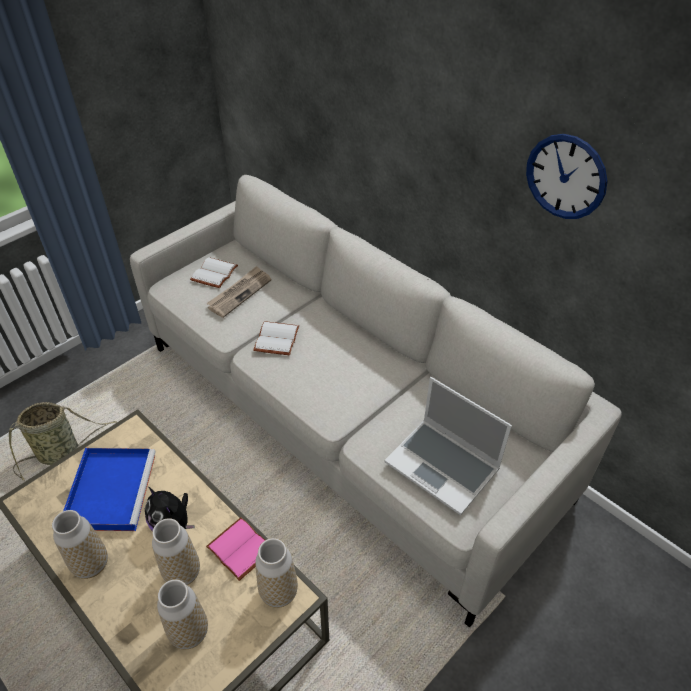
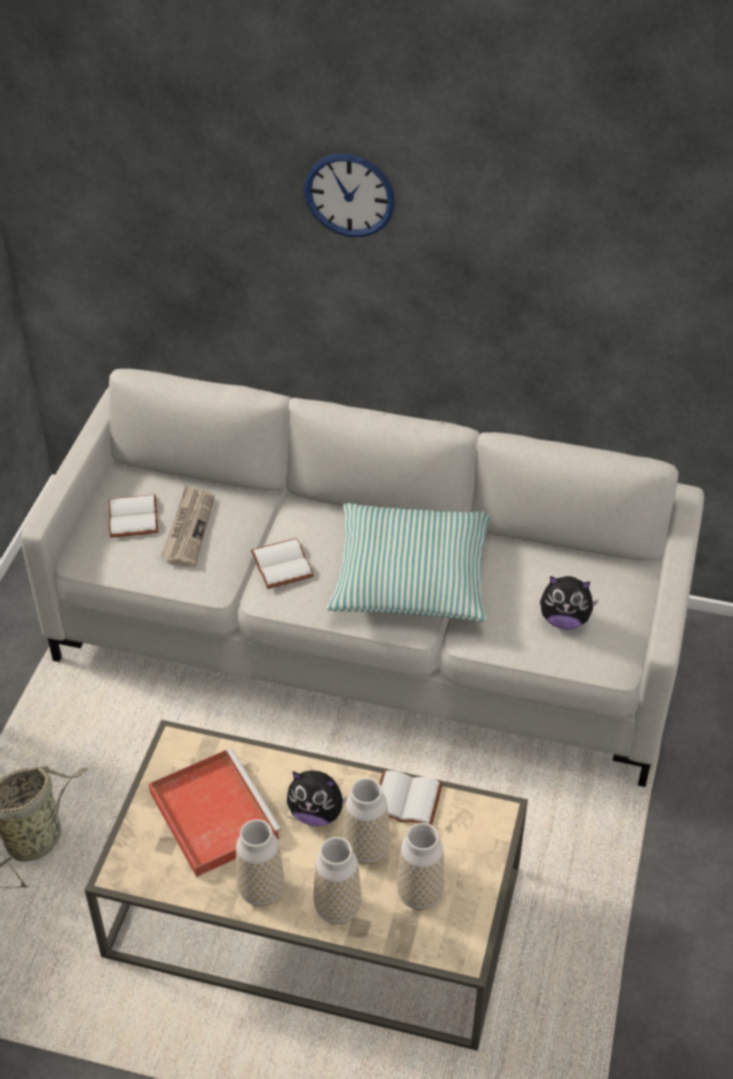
camera: 30 degrees left, 0 degrees up
(110, 489) = (212, 813): blue tray -> red tray
(242, 548) = (408, 798): pink book -> white book
(279, 592) = (478, 818): vase -> vase (337, 908)
(355, 383) = (411, 576): none -> pillow
(444, 466) = (564, 620): laptop -> plush toy
(566, 177) = (587, 270): wall clock -> wall clock (349, 195)

